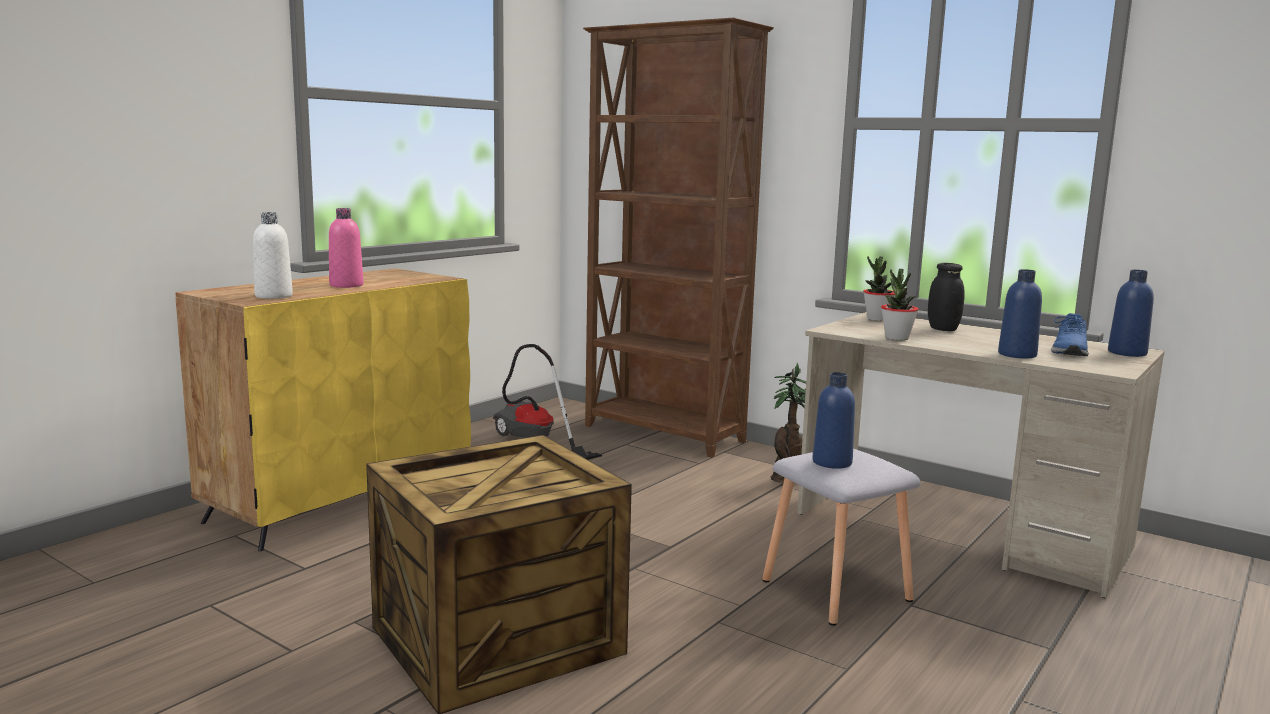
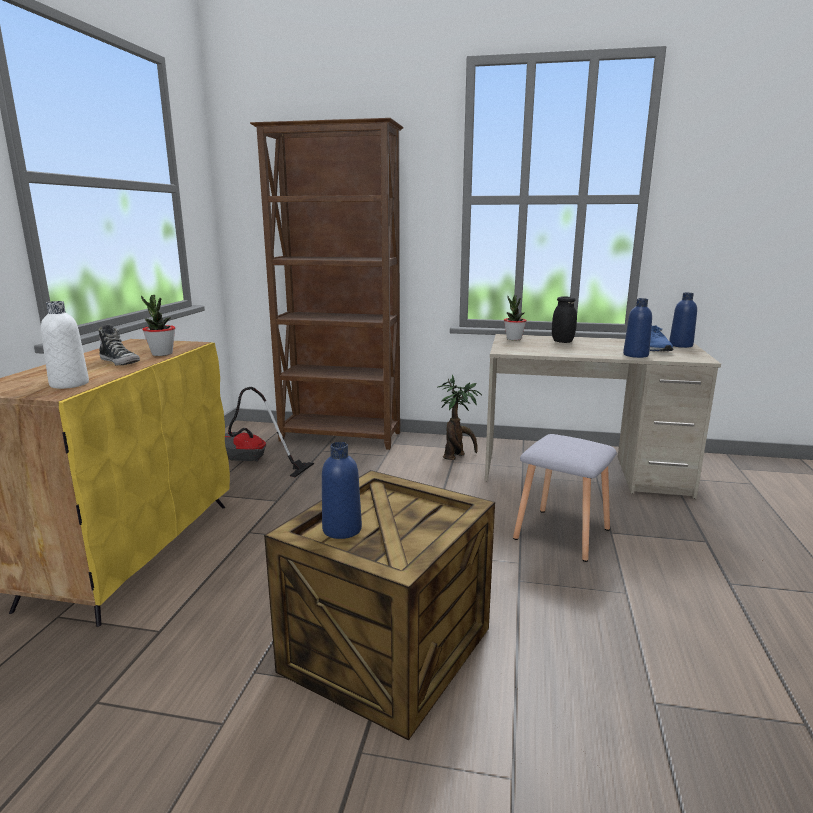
camera: 25 degrees left, 5 degrees up
(346, 285) = (120, 362): pink bottle -> shoe
(832, 462) = (565, 449): blue bottle -> blue bottle (342, 529)
(896, 338) = (552, 352): potted plant -> potted plant (162, 354)

